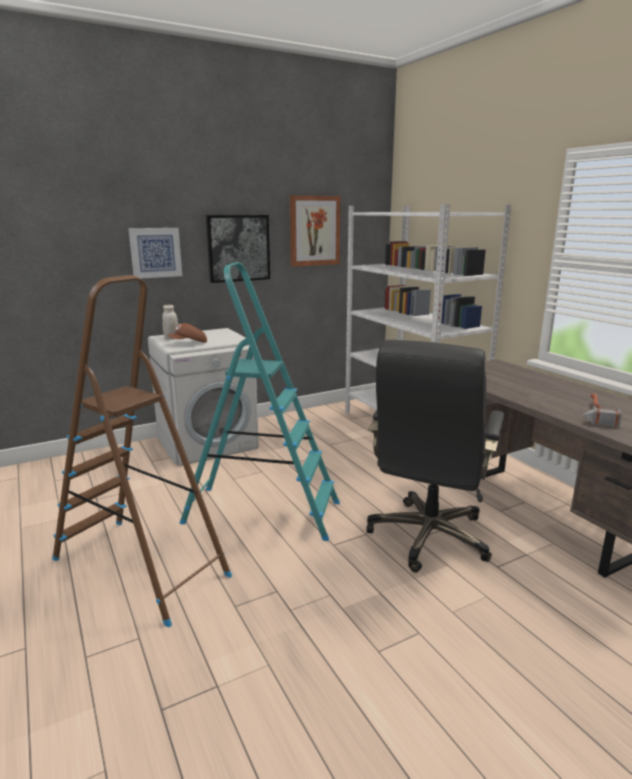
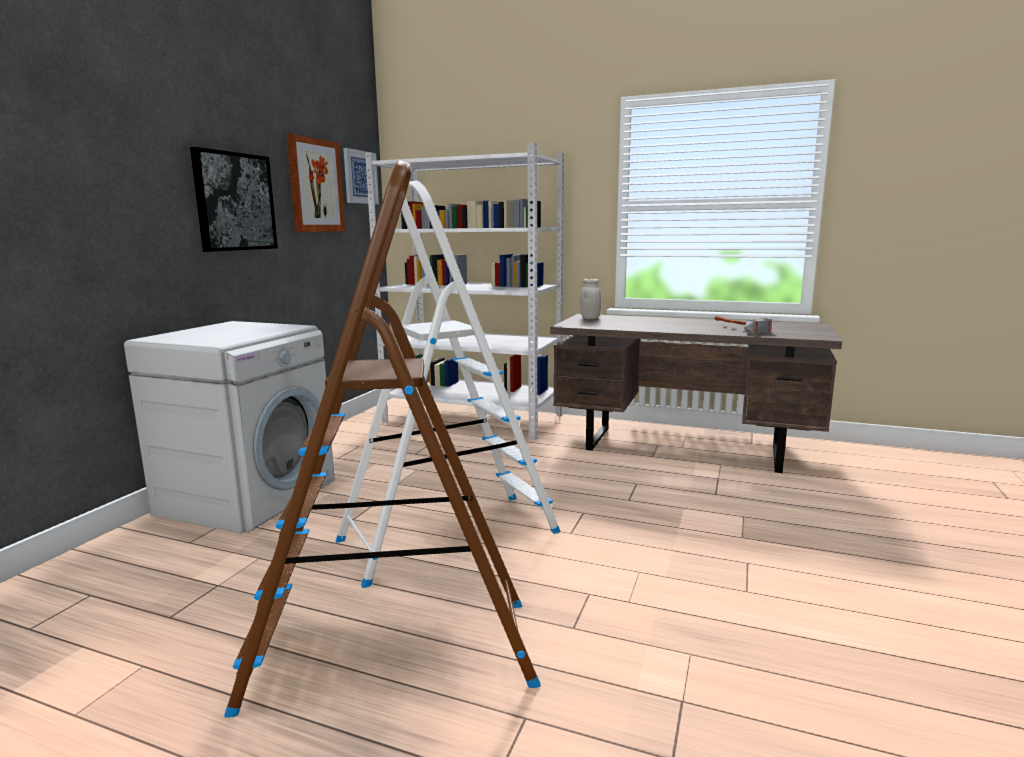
camera: 40 degrees left, 5 degrees down
(155, 252) = (123, 199): picture -> picture (360, 177)
(171, 338) = (176, 337): white jar -> white jar (590, 318)
(188, 343) = (227, 337): brown cap -> none
(263, 512) = (450, 536): turquoise step ladder -> white step ladder
(429, 534) = (632, 491): black office chair -> none

